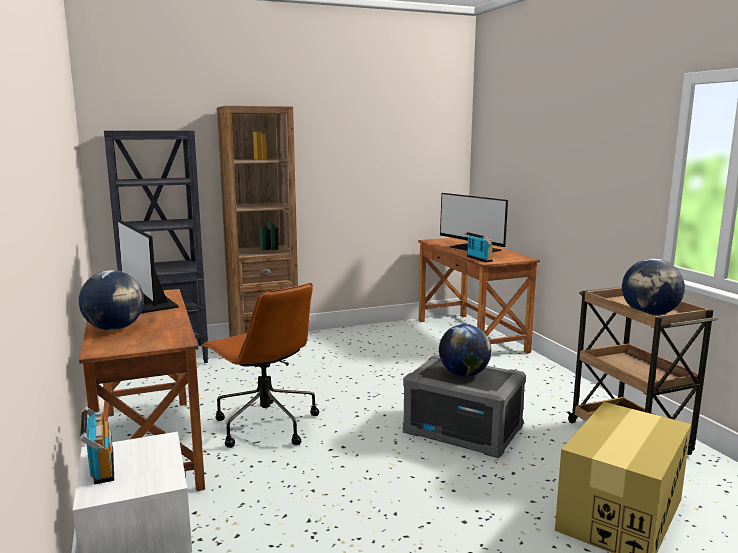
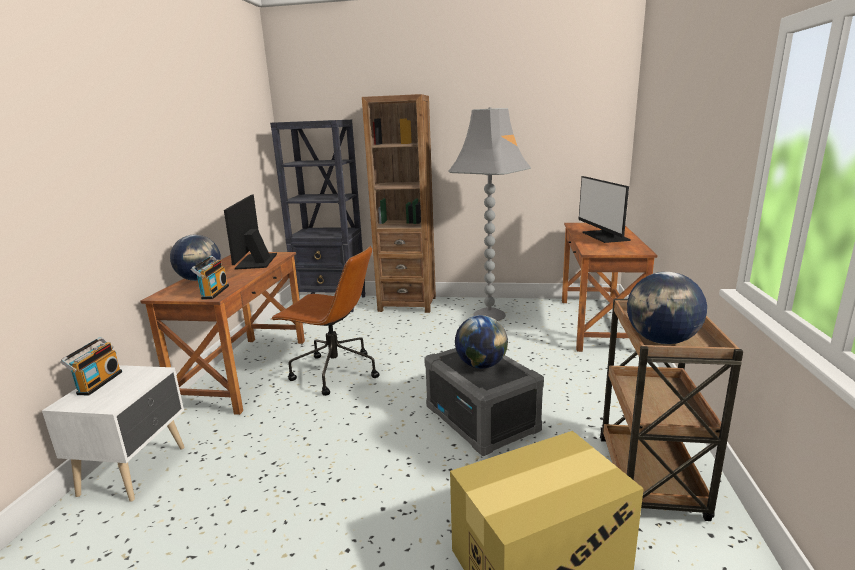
camera: 30 degrees right, 5 degrees up
(265, 425) = (334, 372): brown office chair -> brown office chair turned 60 degrees counterclockwise
(365, 342) = (490, 315): none -> grey floor lamp
(478, 259) = (587, 248): radio -> radio (213, 292)

